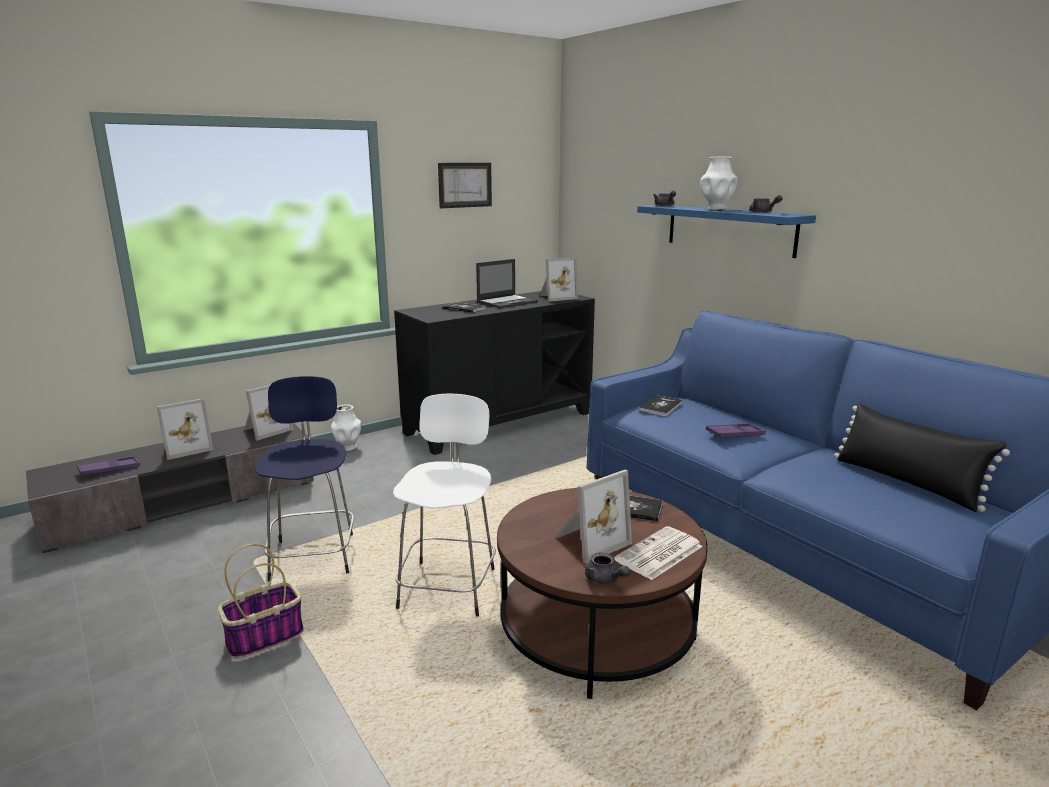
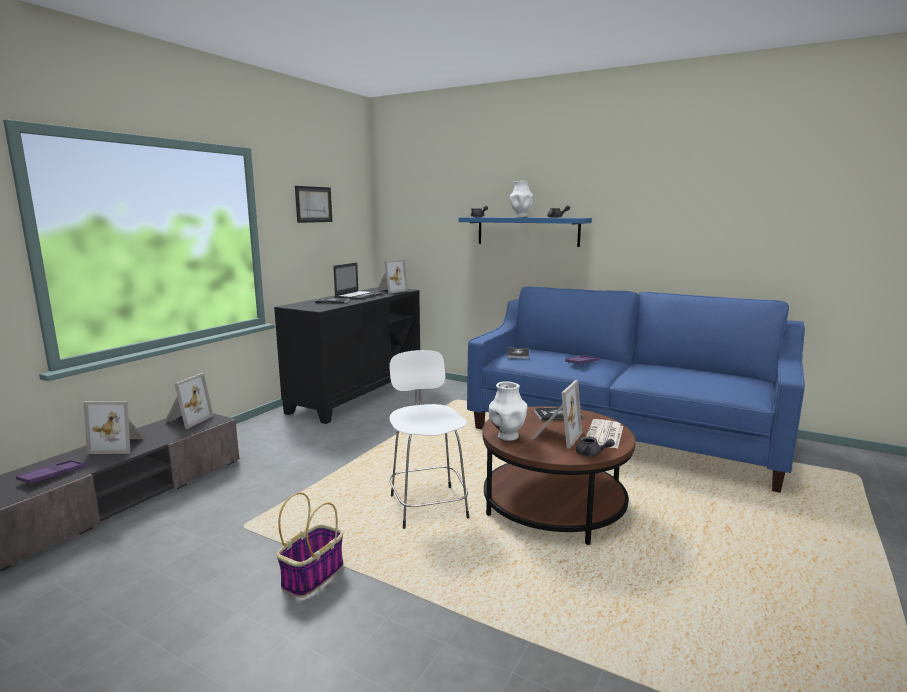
camera: 25 degrees left, 5 degrees down
(186, 448) = (119, 445): picture frame -> picture frame turned 60 degrees clockwise
(313, 555) = (294, 511): blue stool -> none
(348, 448) = (244, 431): white vase -> white vase (507, 437)
(906, 482) = (698, 372): black pillow -> none

